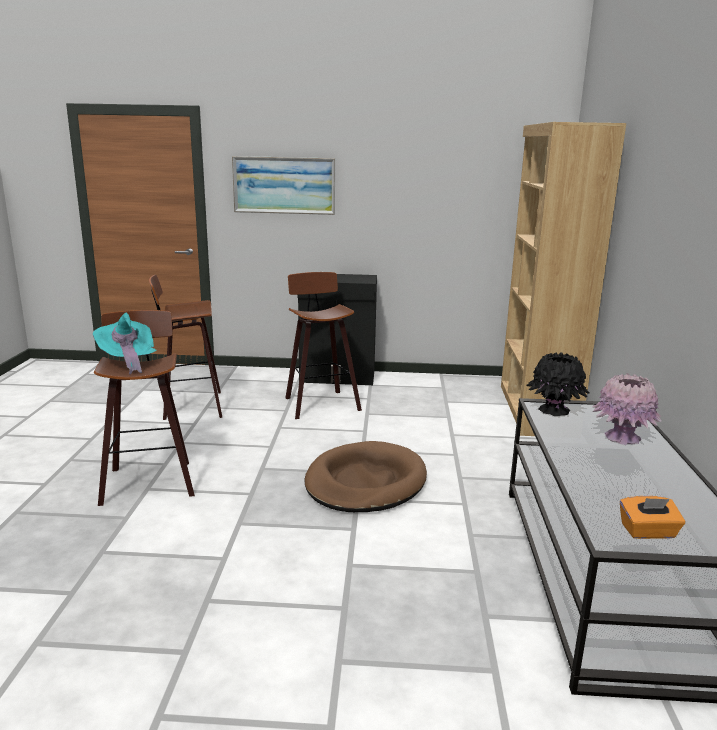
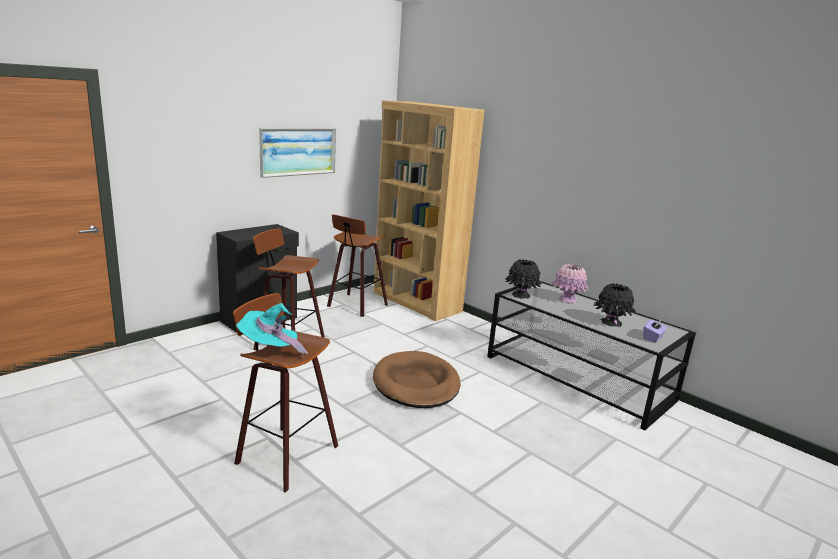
camera: 50 degrees left, 0 degrees up
(190, 406) = (187, 386): stool -> stool (355, 306)
(284, 185) = (193, 151): picture -> picture (298, 151)
(620, 486) = (611, 323): none -> black vase
(648, 532) = (653, 338): orange tissue box -> purple tissue box

